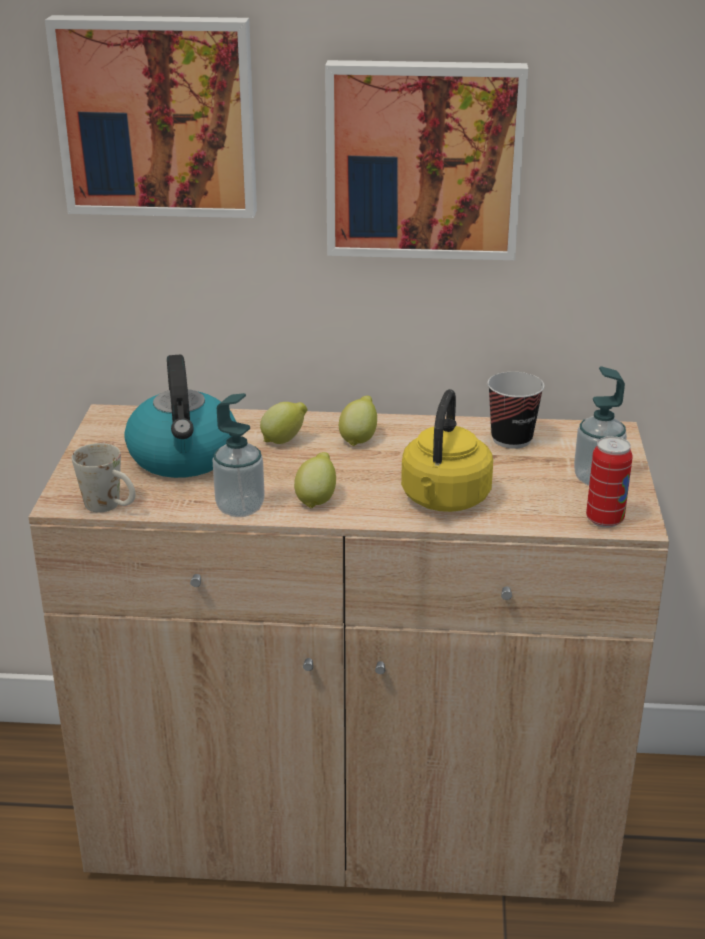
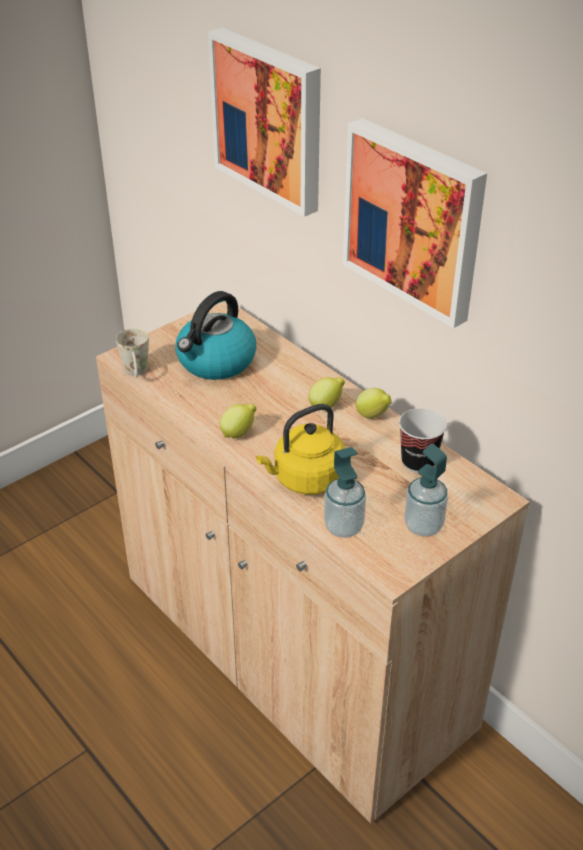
camera: 45 degrees right, 10 degrees up
(240, 508) = (193, 413): soap dispenser -> soap dispenser (343, 527)
(284, 440) = (283, 382): lemon -> lemon (373, 416)
(604, 520) = (377, 557): can -> none

